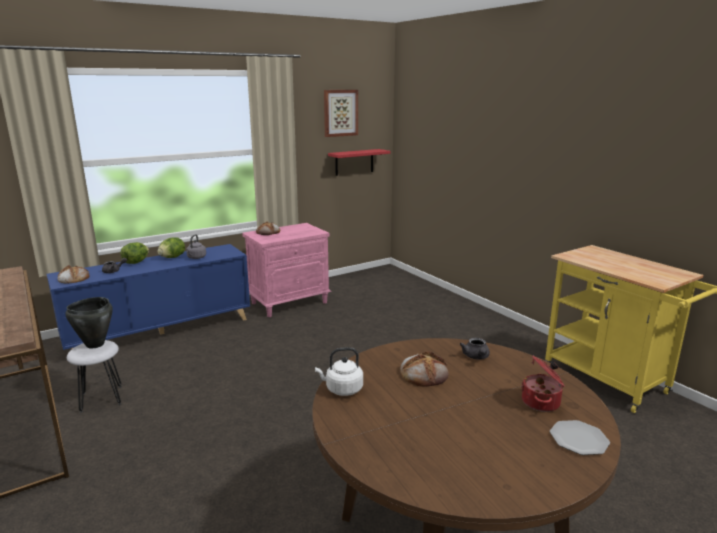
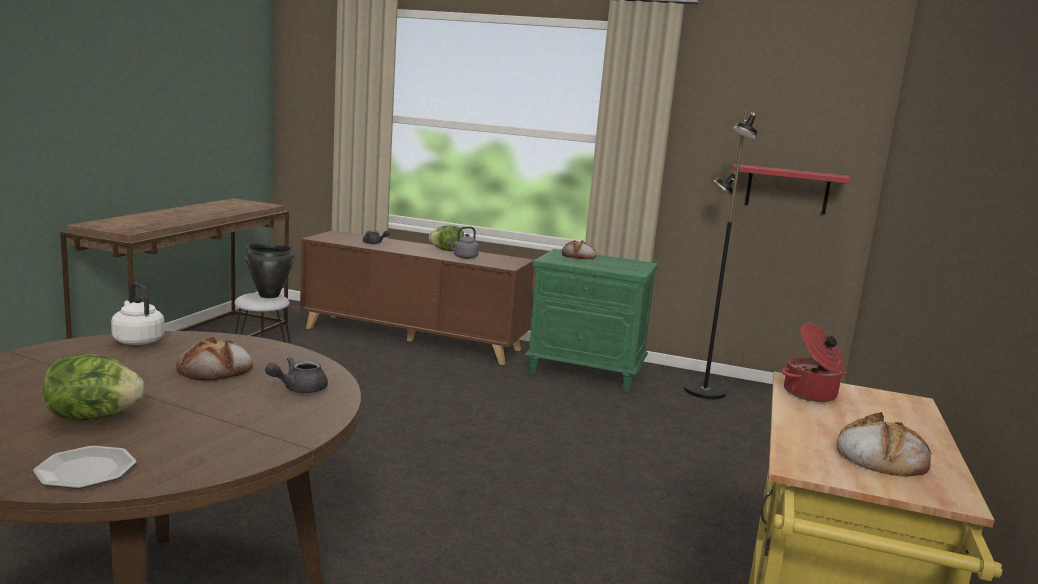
camera: 50 degrees right, 5 degrees down
(73, 278) = (335, 238): bread -> bread (879, 456)
(136, 262) = (410, 244): lettuce -> lettuce (92, 417)
(161, 331) = (413, 339): blue cabinet -> brown cabinet
(290, 302) = (586, 372): pink nightstand -> green nightstand
(340, 113) = (772, 101): picture -> none
(350, 286) = (703, 391): none -> black floor lamp
(542, 402) = (186, 439): cooking pot -> cooking pot (811, 394)

